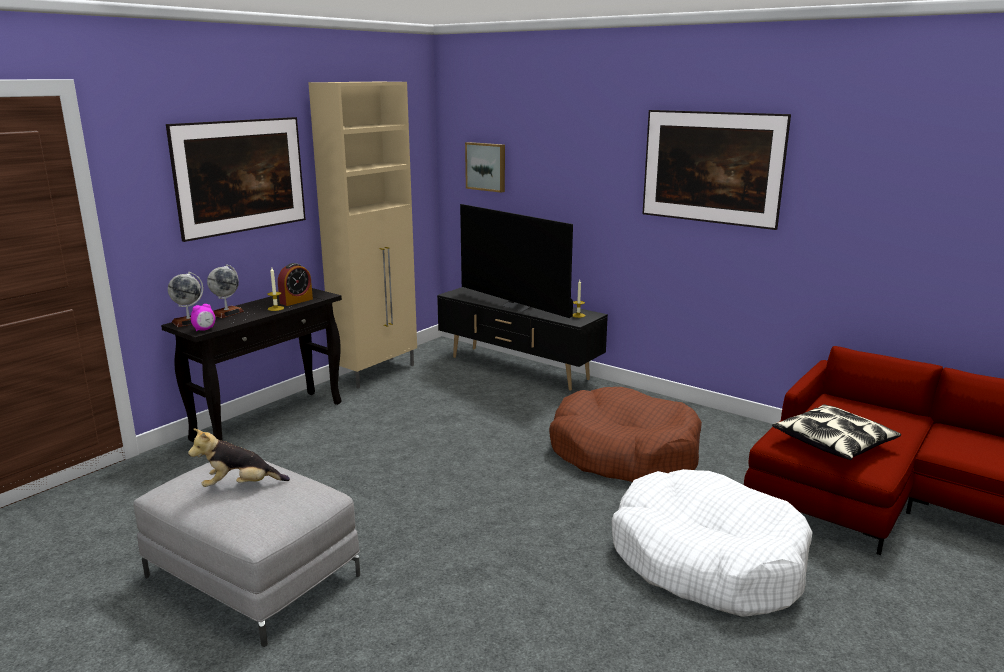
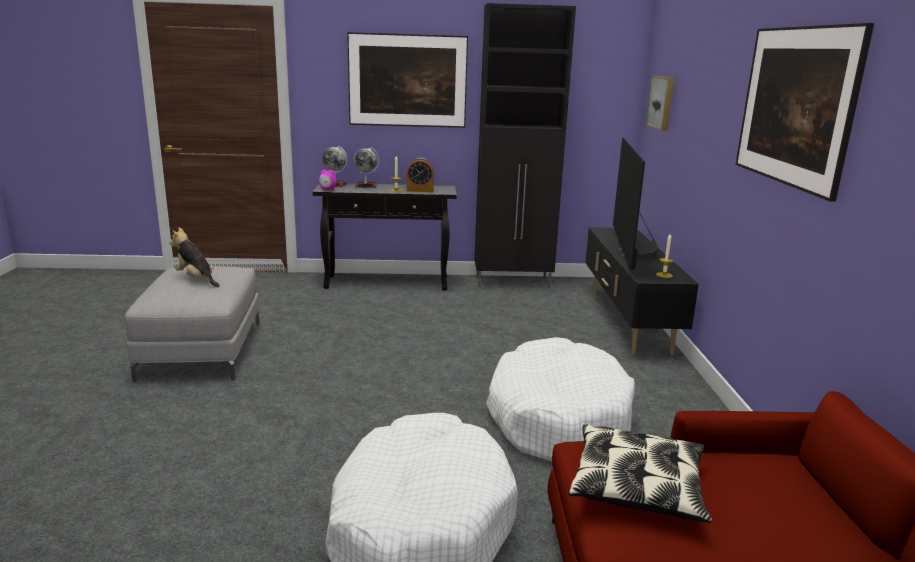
camera: 50 degrees right, 0 degrees up
(377, 372) = (513, 282): beige cabinet -> black cabinet
(624, 453) = (557, 417): brown dog bed -> white dog bed

